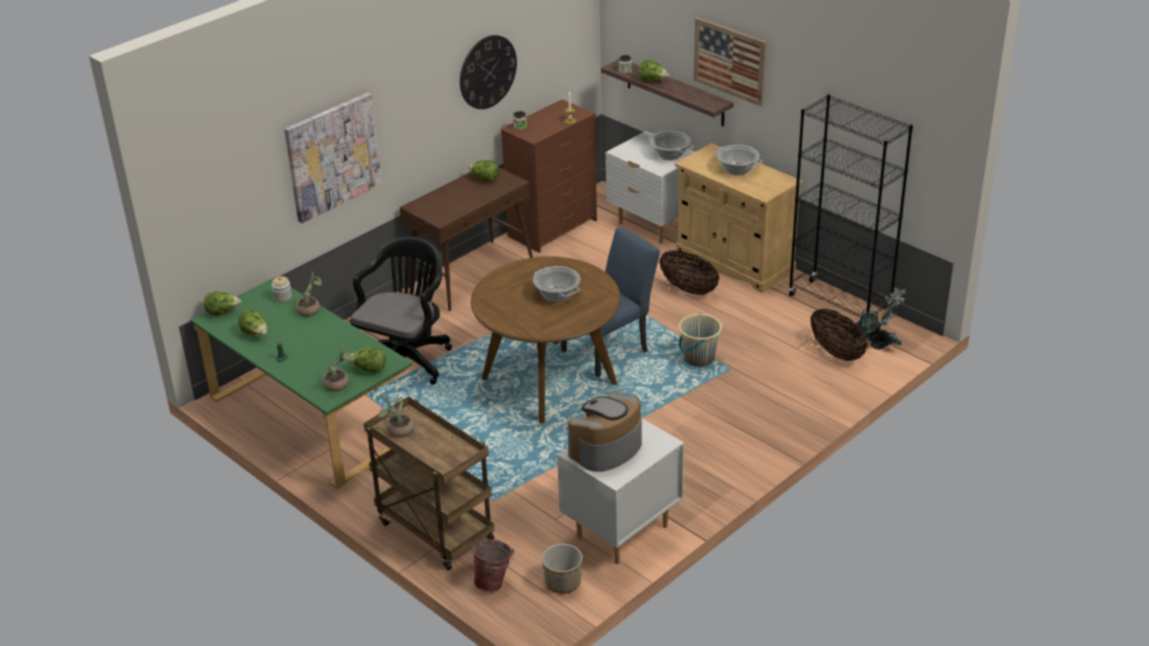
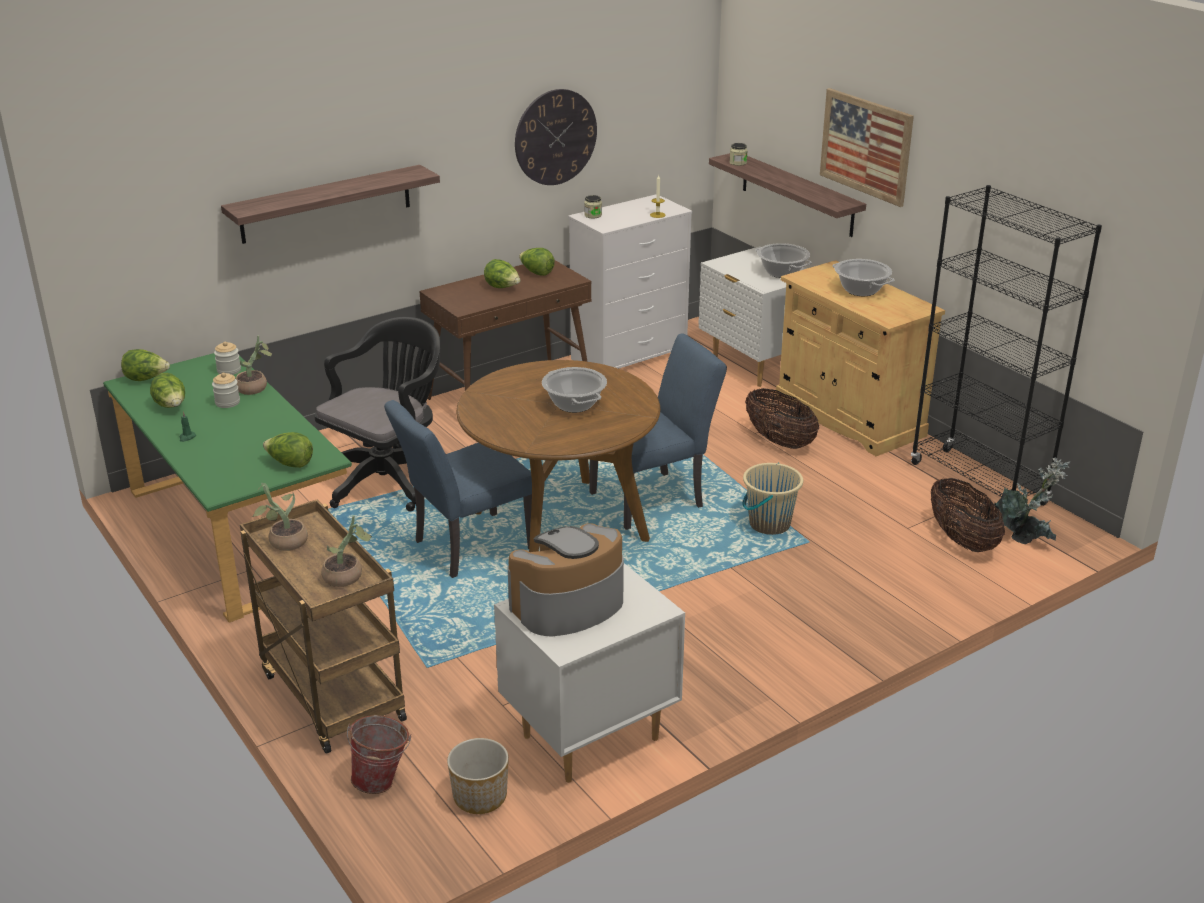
camera: 10 degrees right, 5 degrees down
(296, 325) = (227, 402): none -> jar
(332, 156) = (326, 204): picture -> shelf
(339, 384) = (243, 476): potted plant -> potted plant (347, 577)
(485, 408) = (465, 548): none -> blue chair
(553, 228) = (629, 356): brown dresser -> white dresser
(652, 81) = (769, 175): lettuce -> lettuce (502, 288)

